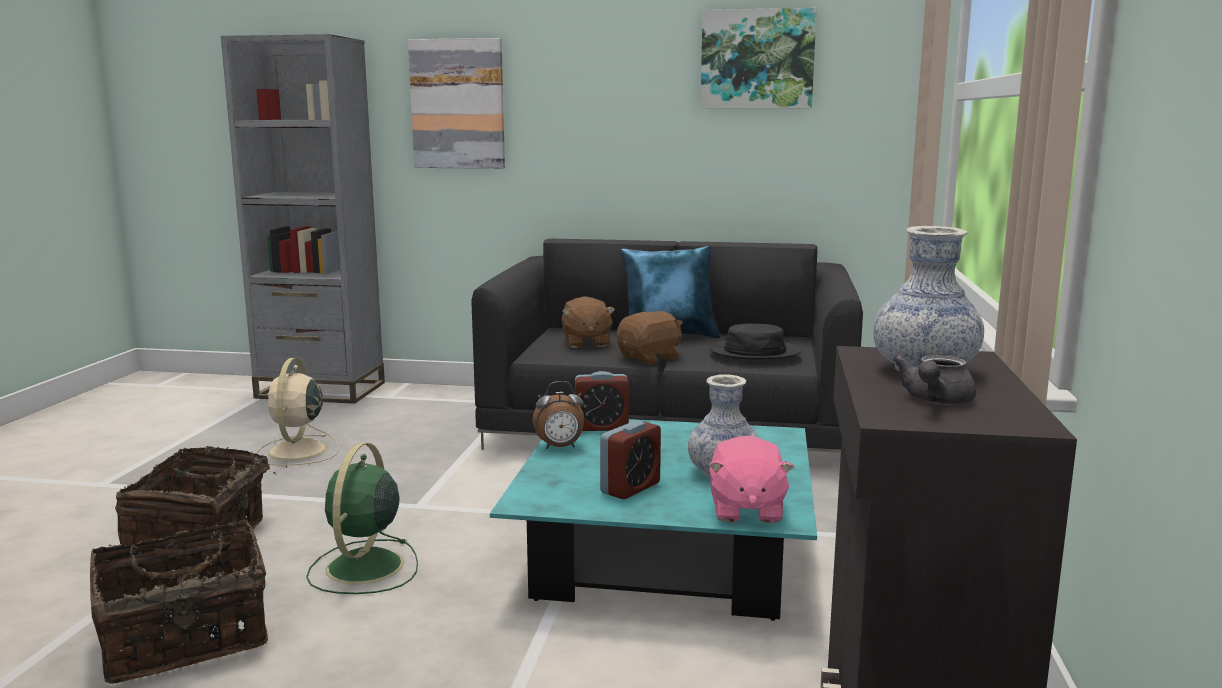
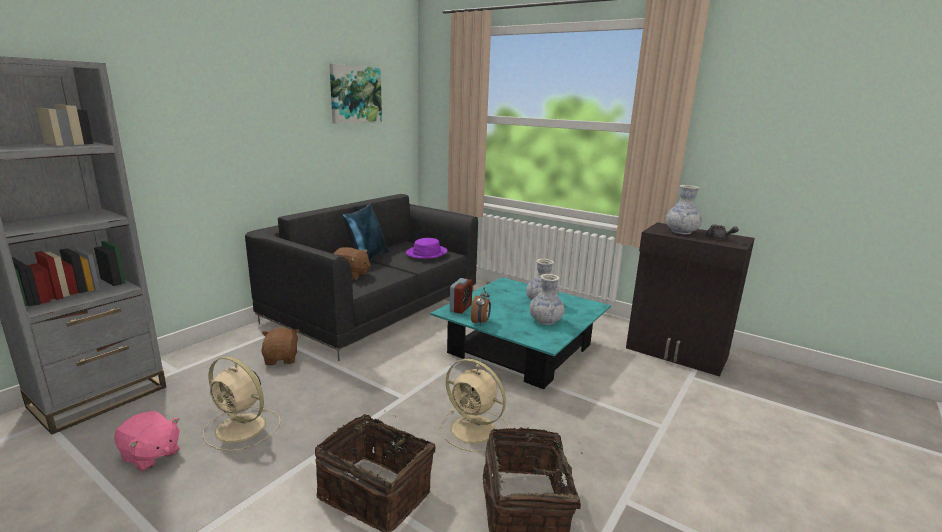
camera: 65 degrees left, 5 degrees up
(363, 568) = (475, 430): green fan -> beige fan
(458, 104) = (175, 123): picture -> none
(630, 488) = (545, 321): alarm clock -> vase
(650, 358) = (397, 271): brown plush toy -> brown plush toy (282, 359)
(745, 510) = (582, 308): pink plush toy -> pink plush toy (150, 455)
(754, 352) = (426, 253): black hat -> purple hat

